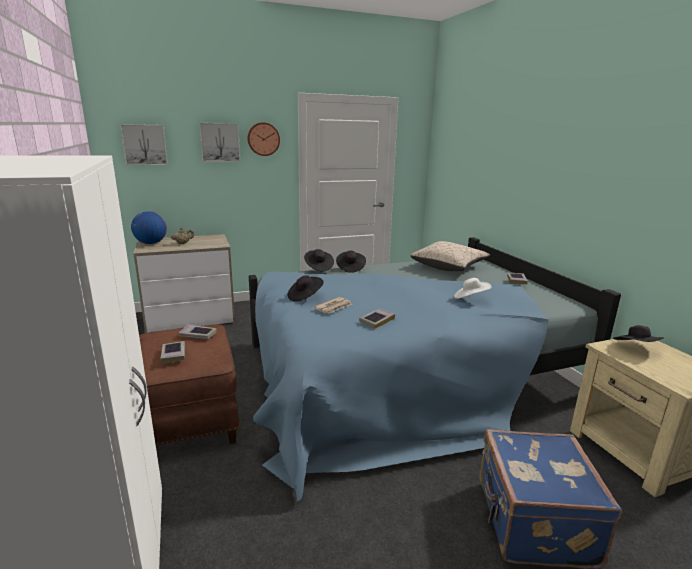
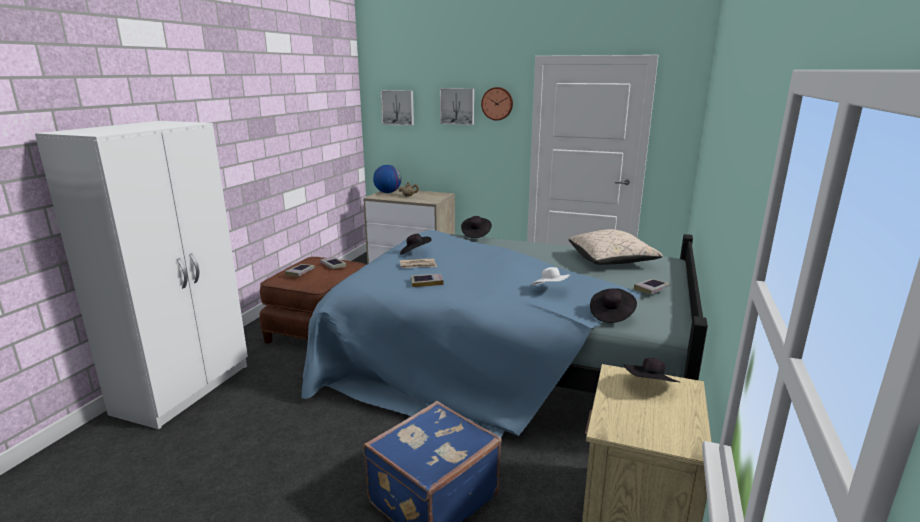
camera: 40 degrees right, 0 degrees up
(350, 268) = (507, 241): black hat -> black hat (611, 314)

